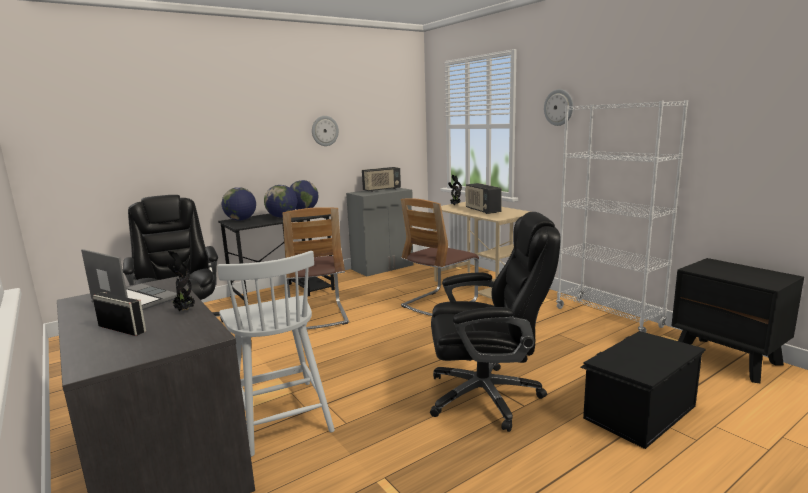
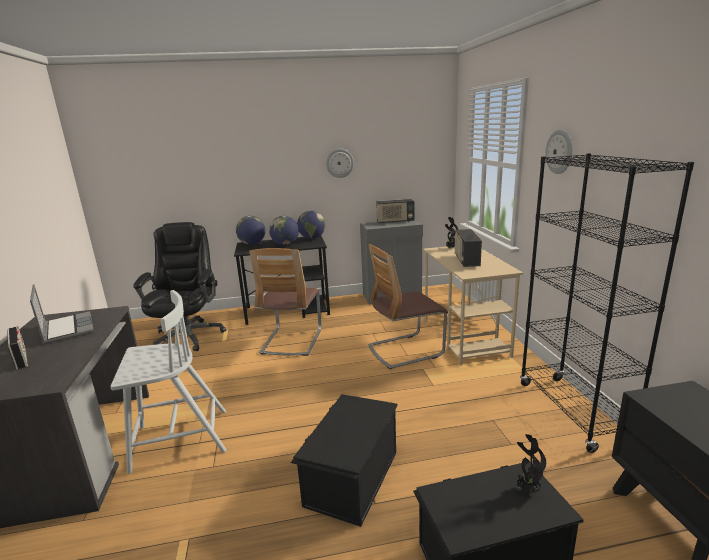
camera: 25 degrees right, 5 degrees up
(184, 310) = (77, 348): potted plant -> potted plant (526, 490)
(281, 414) = (178, 440): white chair -> white chair turned 105 degrees counterclockwise
(487, 396) = (350, 478): black office chair -> black storage box
(608, 317) = (572, 412): white bookcase -> black bookcase

